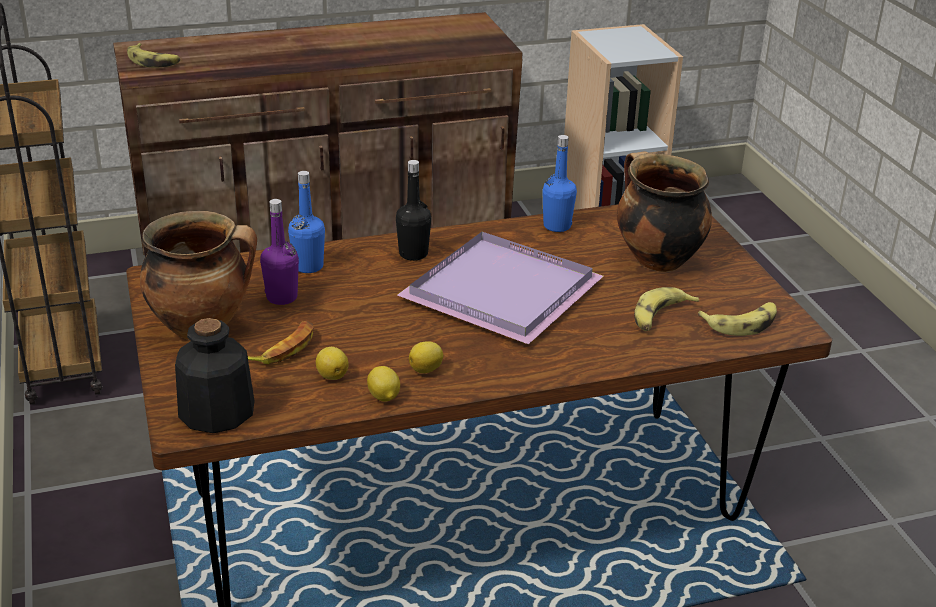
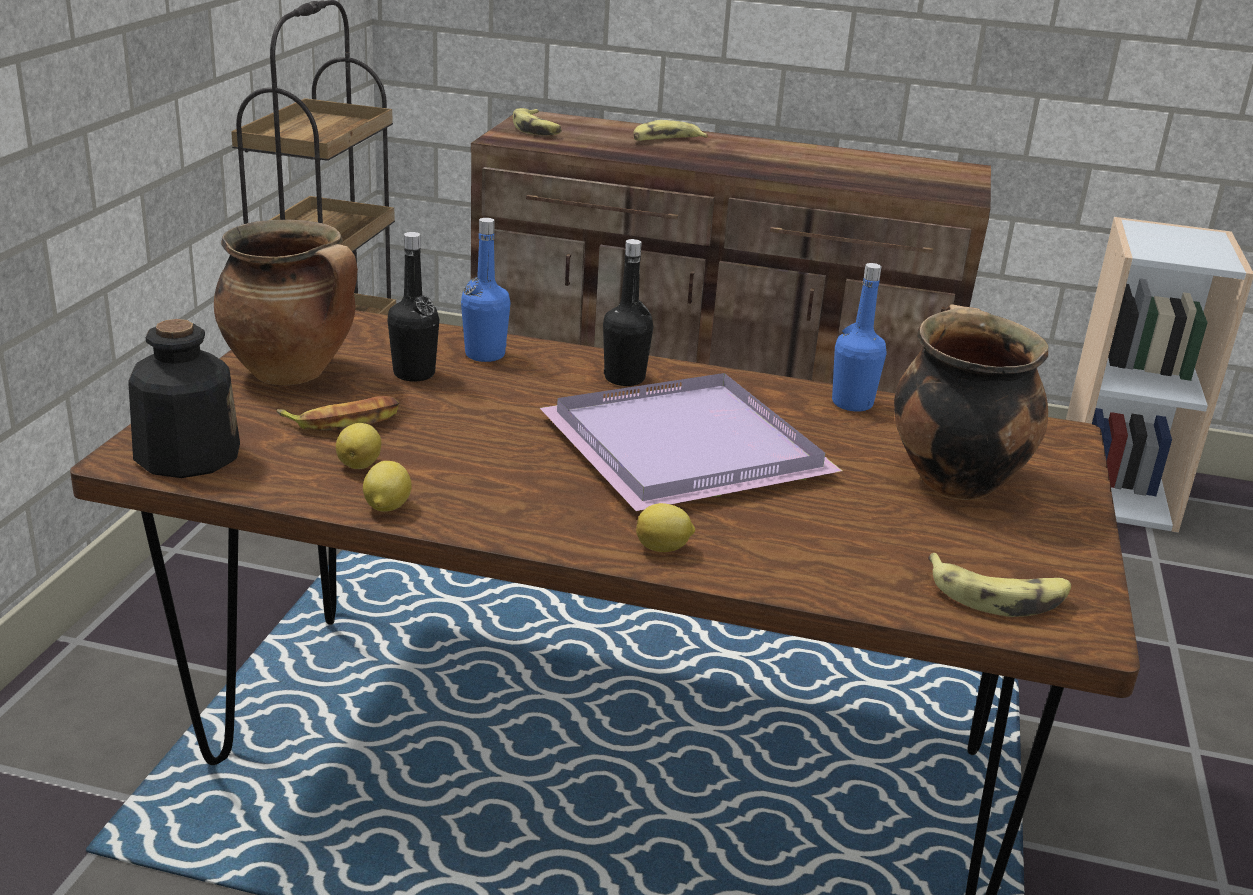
camera: 30 degrees right, 5 degrees down
(282, 297) = (414, 374): purple bottle -> black bottle
(426, 369) = (478, 497): lemon -> lemon (663, 548)
(660, 317) = (876, 546): banana -> banana (666, 141)

